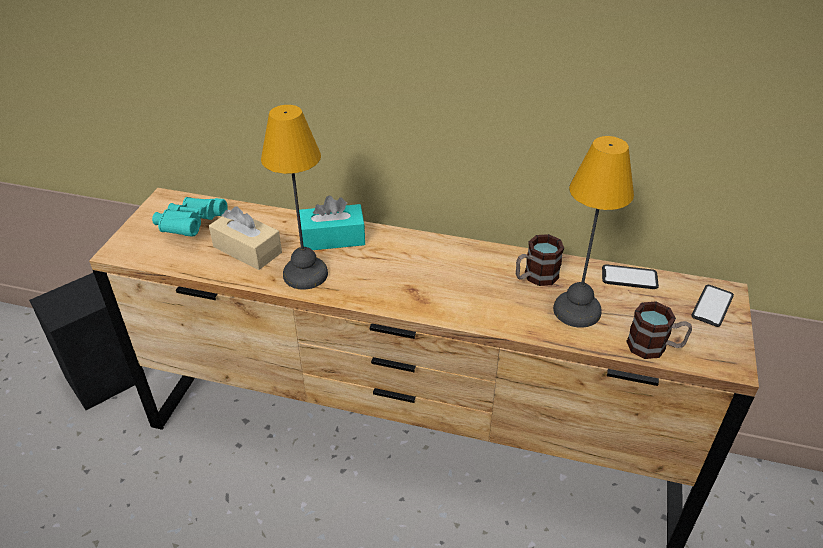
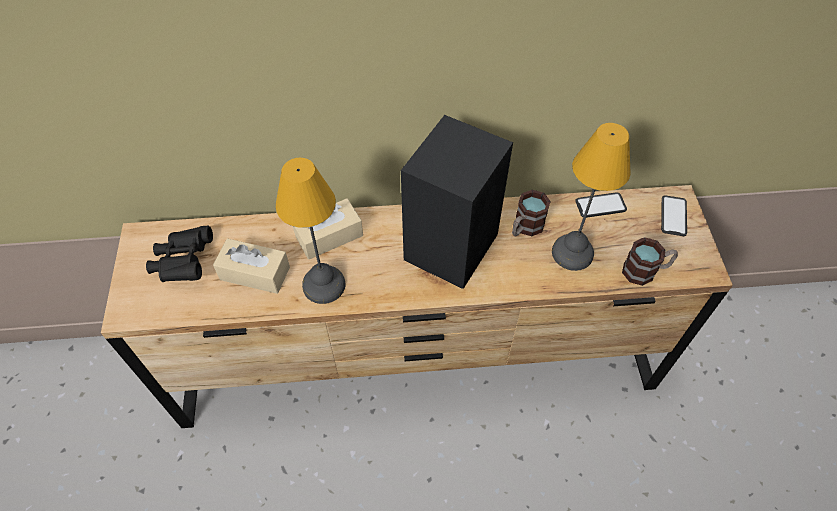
camera: 20 degrees left, 15 degrees up
(107, 378) = (113, 393): black speaker -> black speaker (452, 245)
(190, 227) = (184, 262): turquoise binoculars -> black binoculars
(332, 238) = (329, 236): turquoise tissue box -> beige tissue box

